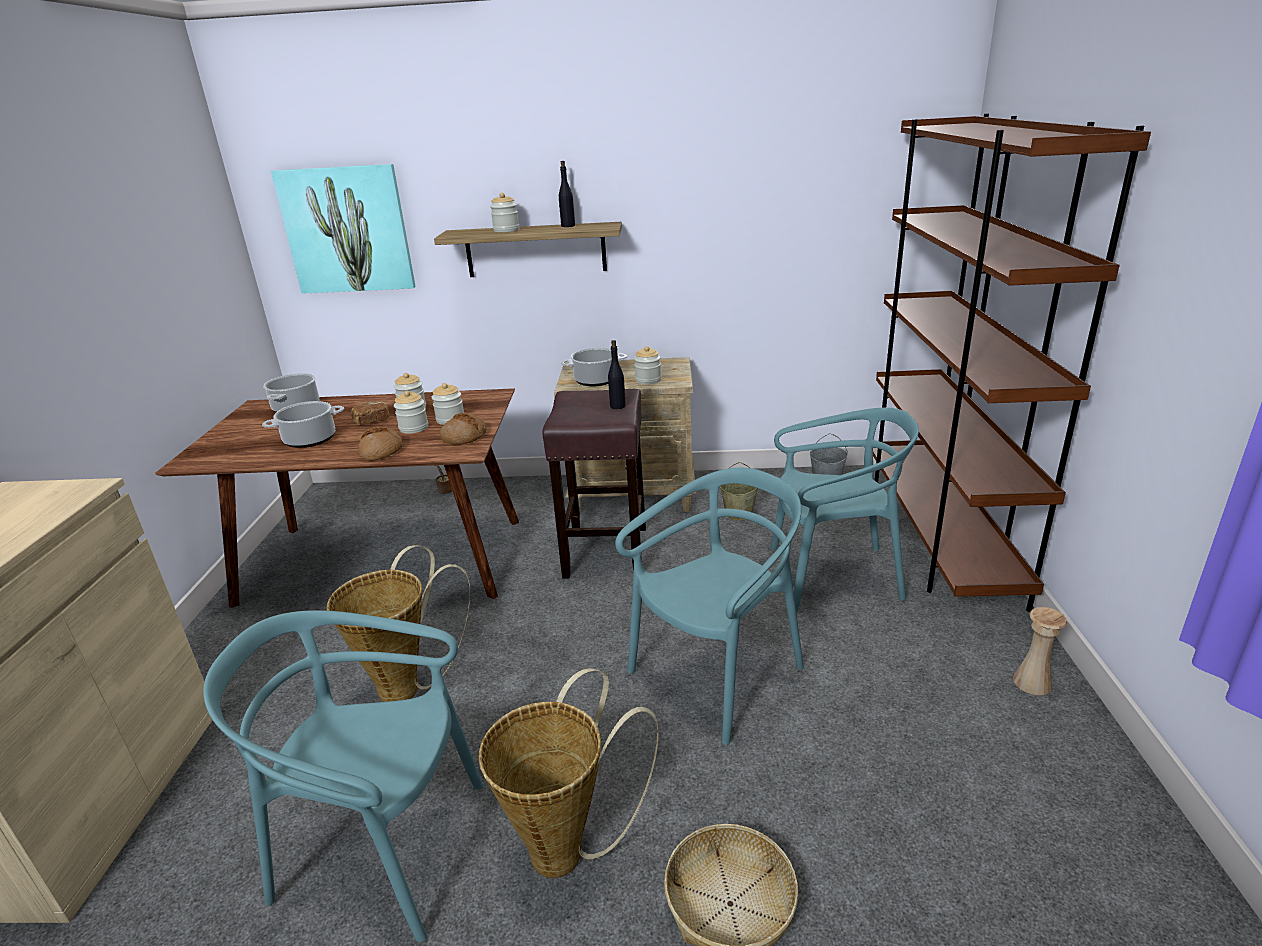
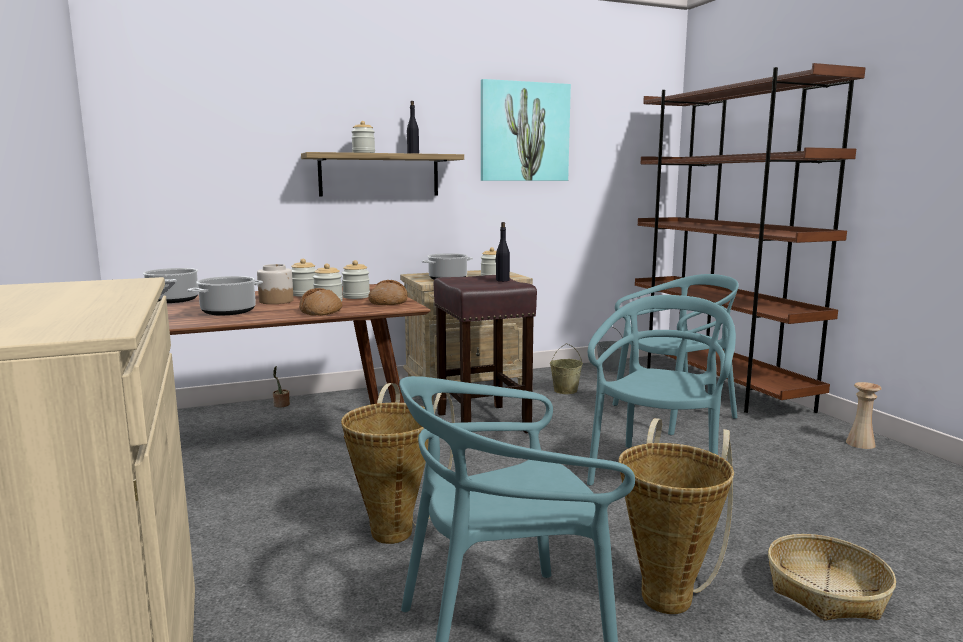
camera: 25 degrees left, 15 degrees down
(347, 230) = (202, 147): picture -> picture (524, 132)
(372, 421) = (276, 301): bread -> jar

